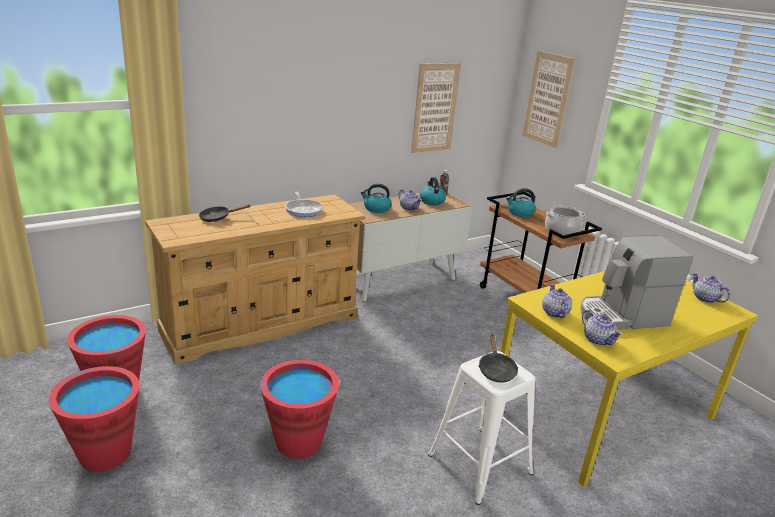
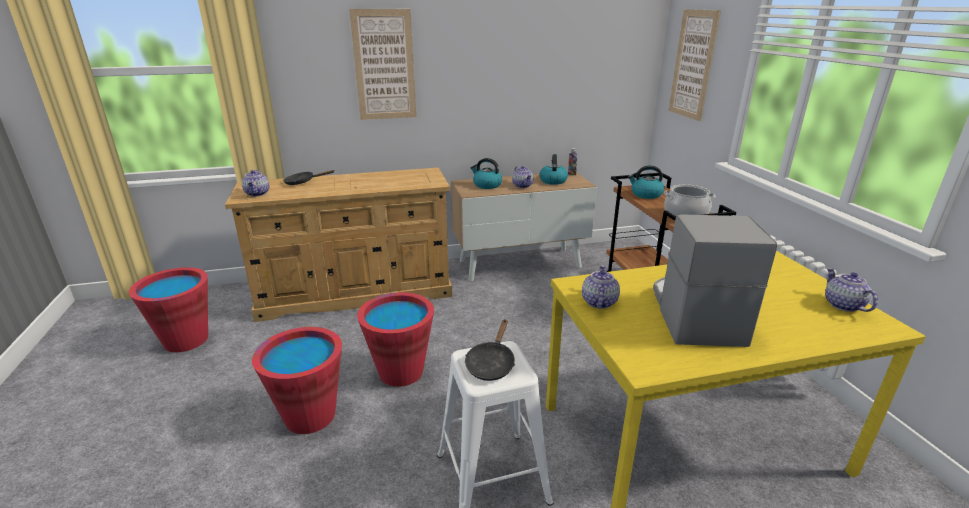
camera: 20 degrees right, 0 degrees up
(105, 453) = (133, 396): red bucket -> red bucket (401, 372)
(303, 210) = (392, 179): frying pan -> none
(435, 108) = (560, 79): picture -> picture (384, 65)
(598, 340) = (636, 341): teapot -> teapot (257, 193)
(622, 316) = (694, 315): coffee machine -> coffee machine turned 90 degrees clockwise

